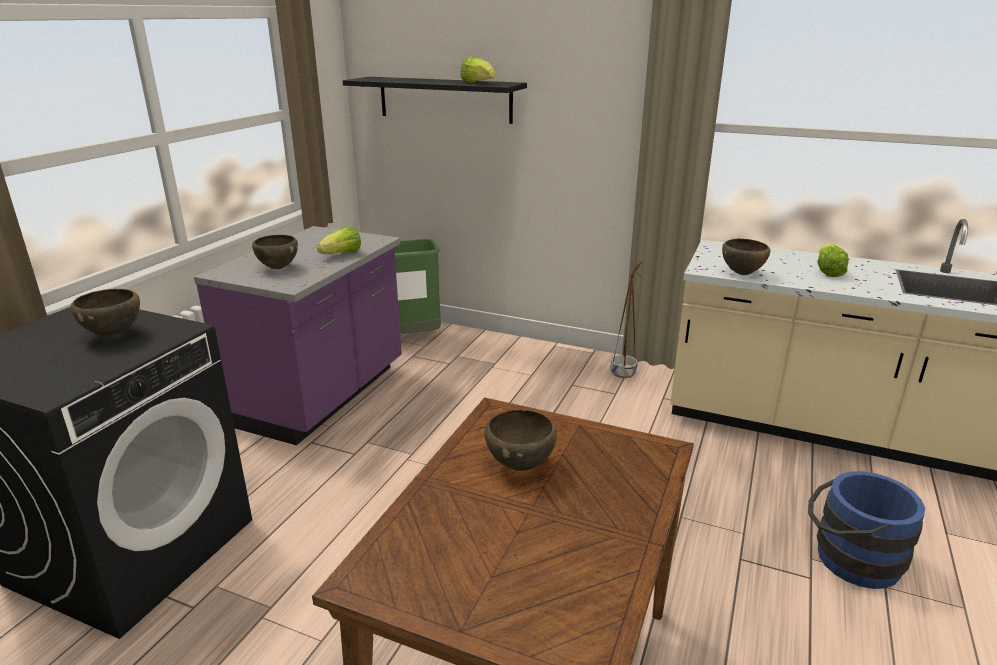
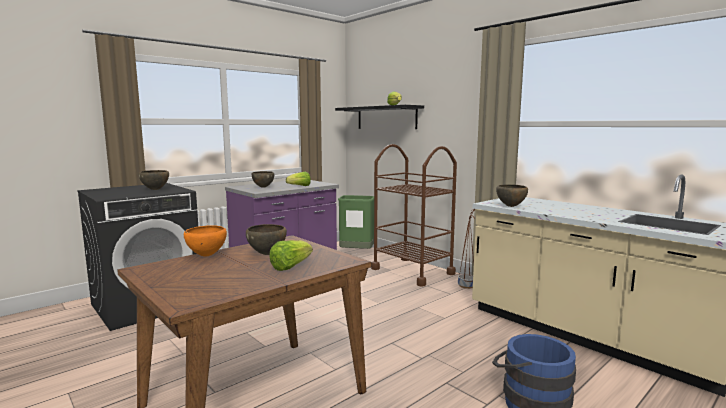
camera: 25 degrees right, 15 degrees down
(425, 501) = (206, 256): none -> orange bowl
(528, 360) = (412, 271): none -> brown cart
(827, 272) = (577, 210): lettuce -> lettuce (290, 266)

